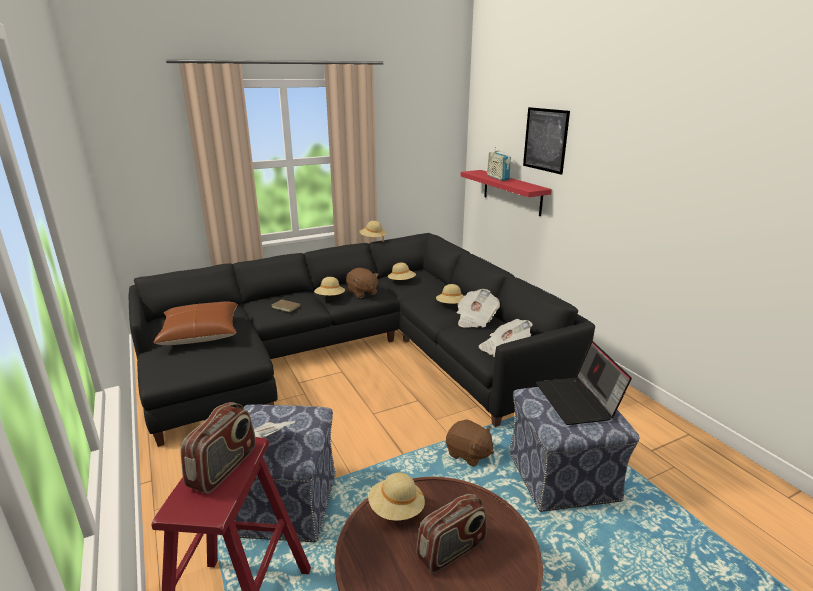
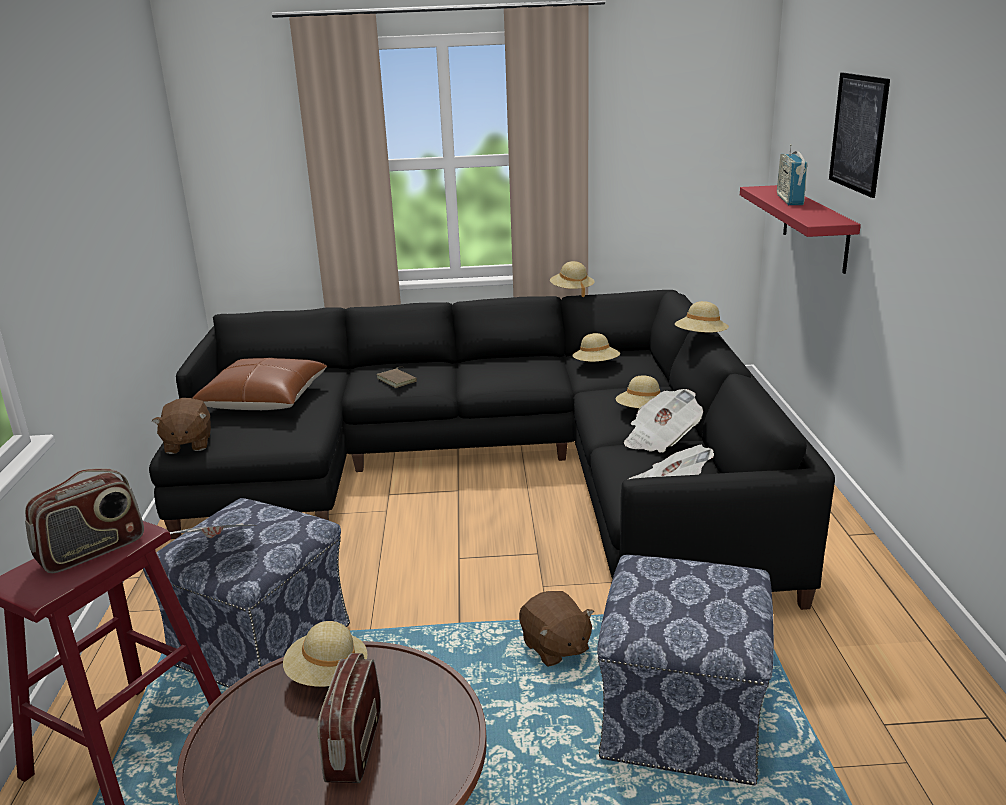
camera: 25 degrees right, 0 degrees up
(330, 297) = (468, 375): beige hat -> beige hat (701, 338)
(362, 293) = (520, 374): brown plush toy -> brown plush toy (187, 444)
(452, 550) = (353, 746): radio -> radio turned 105 degrees clockwise
(578, 401) = (703, 593): laptop -> none

